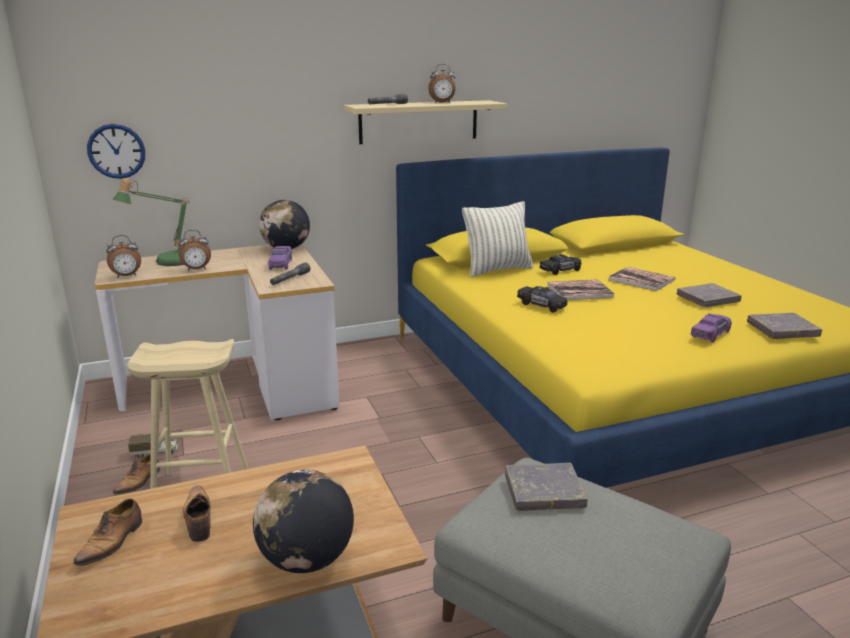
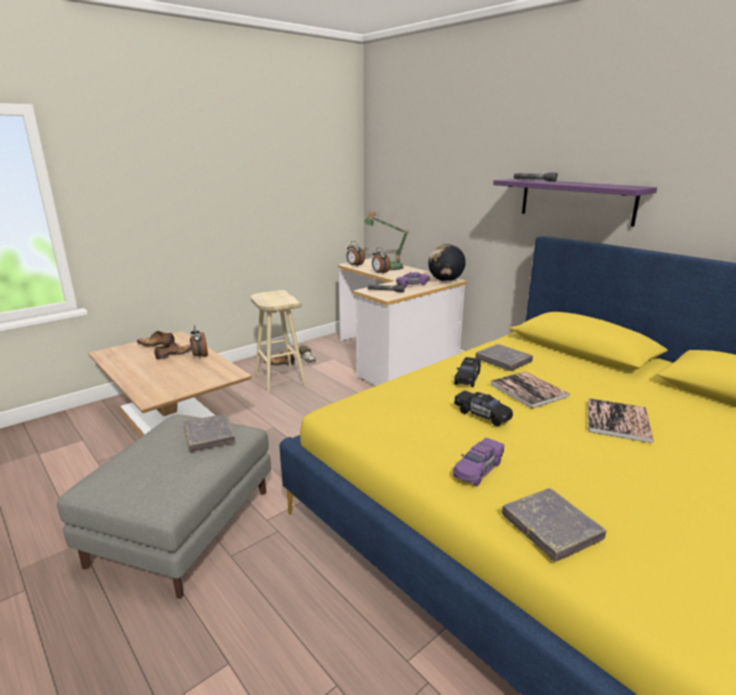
camera: 70 degrees right, 0 degrees up
(116, 151) = (390, 194): wall clock -> none
(306, 559) = (142, 382): globe -> none
(419, 122) = (576, 201): beige shelf -> purple shelf
(442, 103) = (587, 184): alarm clock -> alarm clock (200, 356)
(497, 270) = (544, 352): pillow -> none
(560, 270) = (587, 378): black toy car -> black toy car (482, 415)
(707, 299) = (612, 470): grey book -> grey book (503, 361)
(710, 335) = (478, 469): purple toy car -> purple toy car turned 105 degrees clockwise

